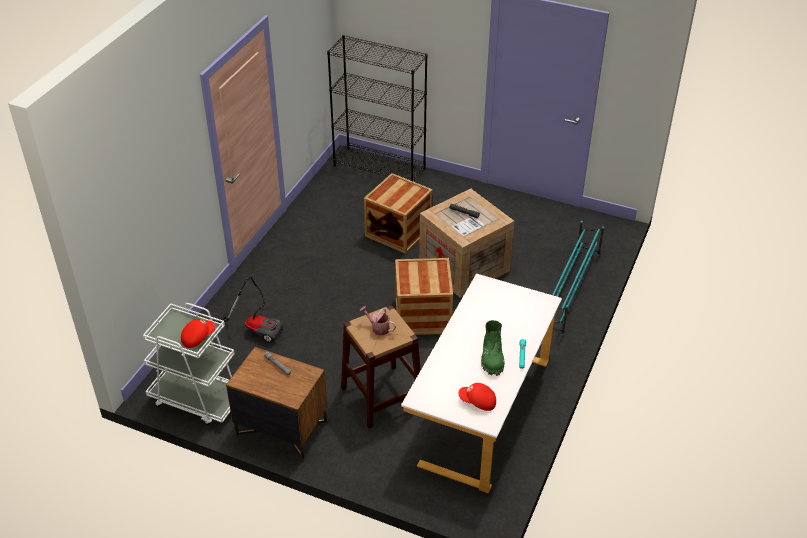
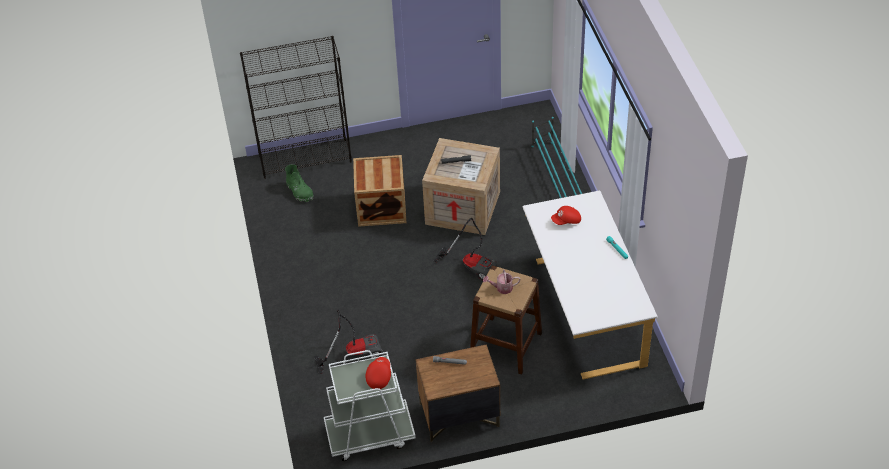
camera: 35 degrees left, 5 degrees up
(423, 315) = (472, 265): crate -> vacuum cleaner
(477, 402) = (622, 300): red cap -> red cap (566, 221)
(492, 358) = (599, 263): green boot -> green boot (300, 191)

